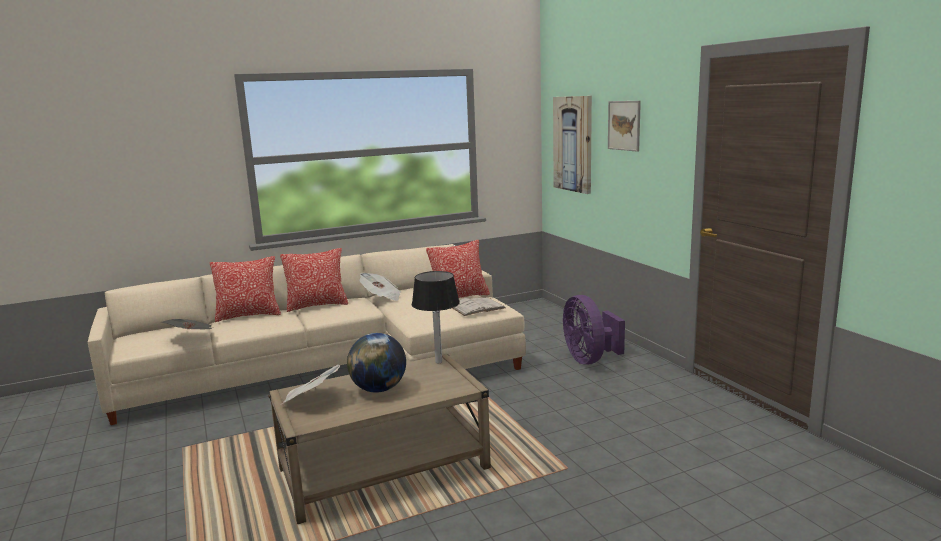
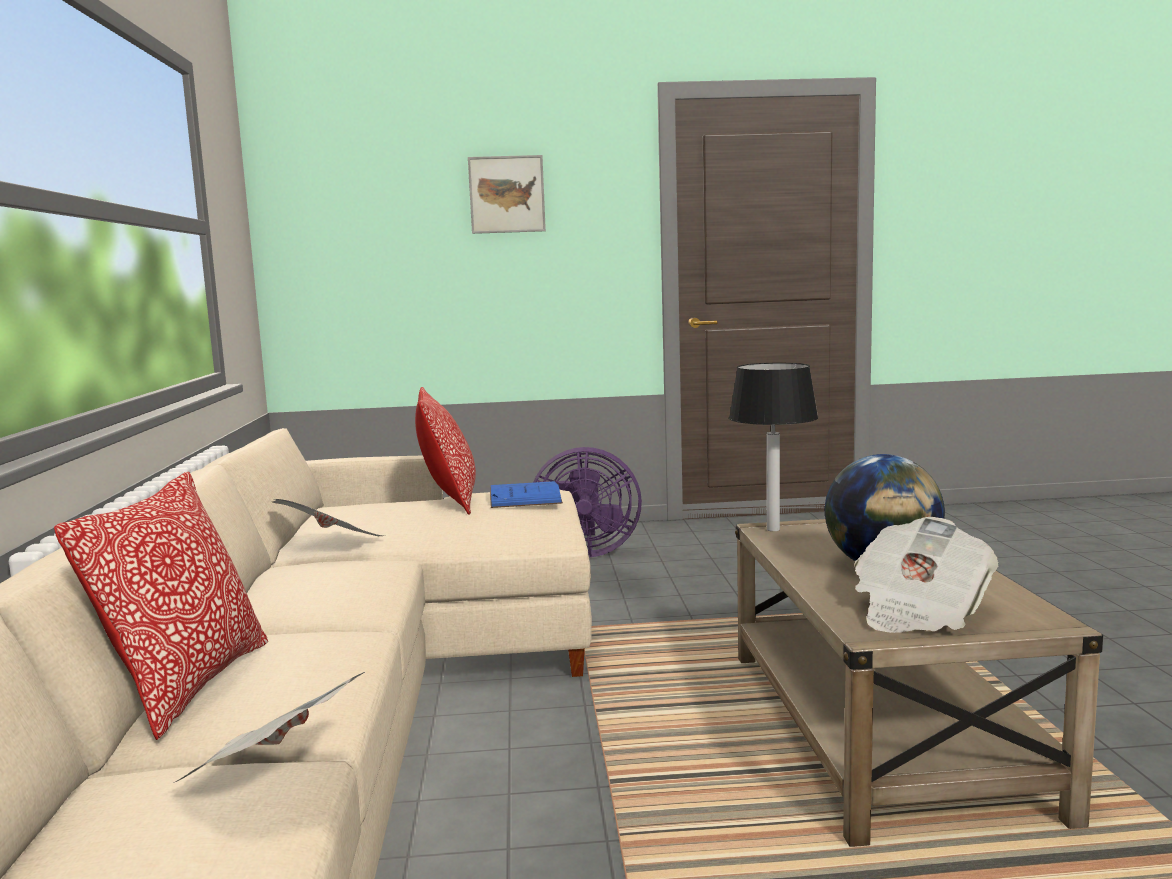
camera: 70 degrees left, 5 degrees down
(317, 305) = (266, 602): pillow -> none
(477, 307) = (524, 495): white book -> blue book
(573, 144) = (367, 234): picture -> none

